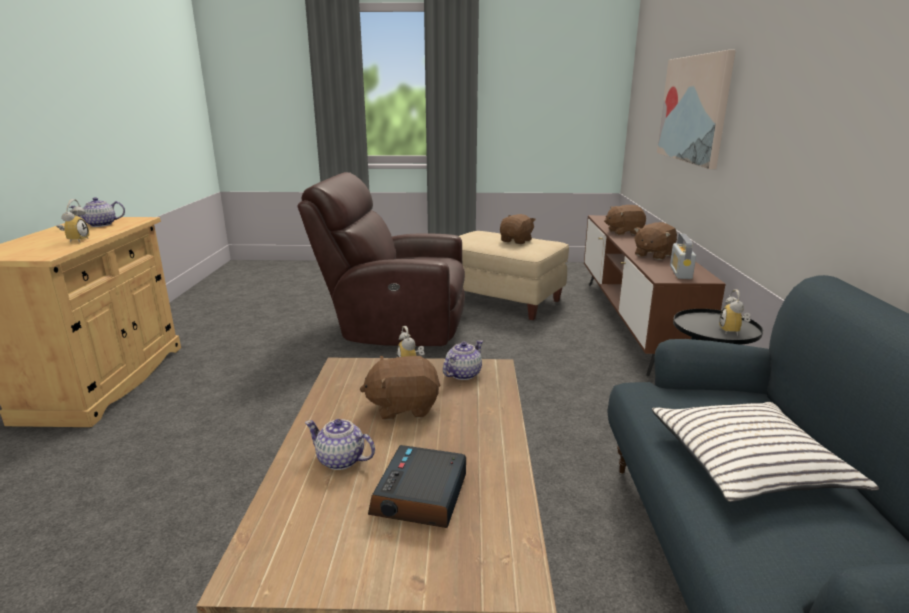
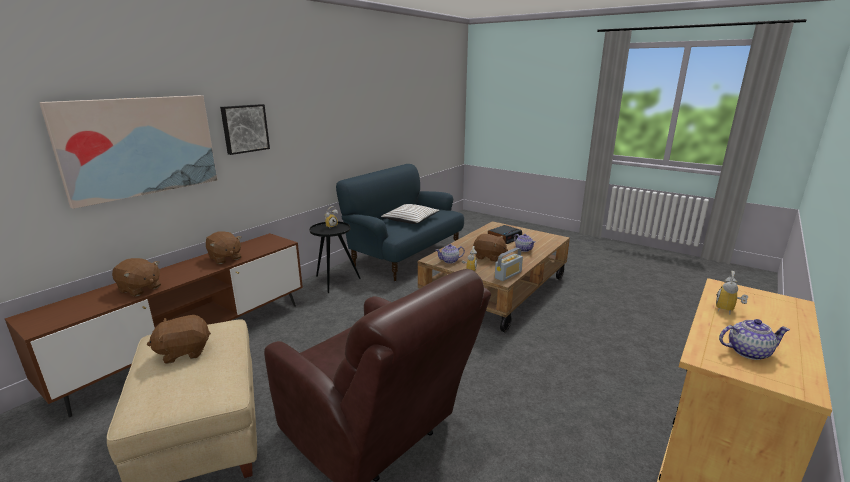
camera: 145 degrees left, 0 degrees up
(653, 255) = (225, 258): brown plush toy -> brown plush toy turned 60 degrees clockwise
(680, 272) = (263, 243): radio -> radio (508, 275)
(756, 104) = (244, 128): none -> picture

